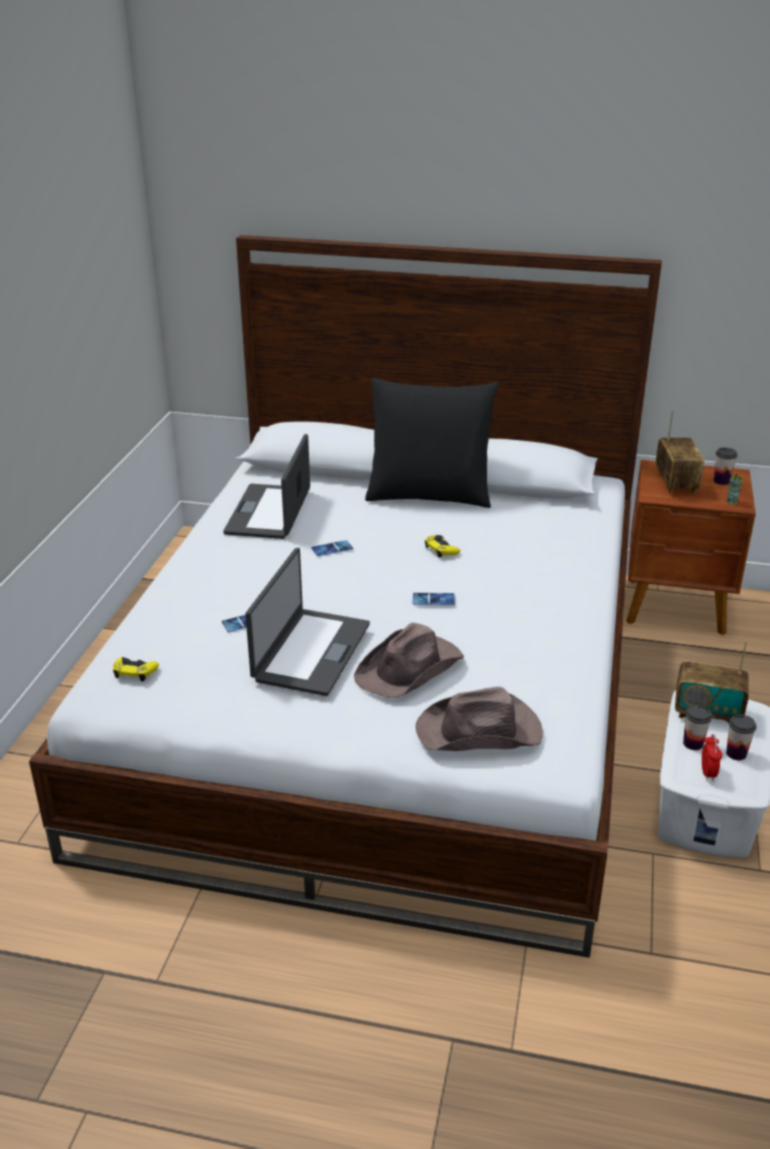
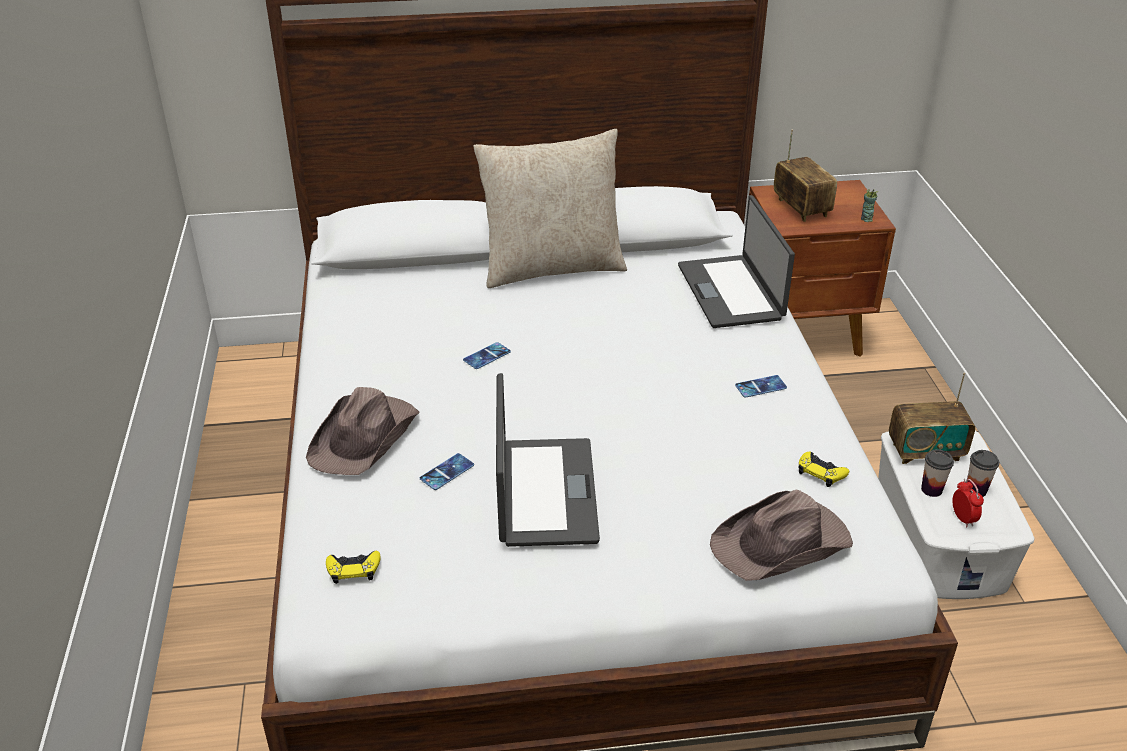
camera: 20 degrees left, 5 degrees up
(270, 512) = (386, 324): laptop -> laptop (731, 292)
(410, 668) = (663, 485): brown hat -> brown hat (365, 437)
(429, 495) = (552, 267): black pillow -> beige pillow
(433, 599) = (636, 395): phone -> phone (760, 387)
(441, 549) = (606, 332): yellow game controller -> yellow game controller (821, 472)
(721, 481) = (842, 197): cup -> none

